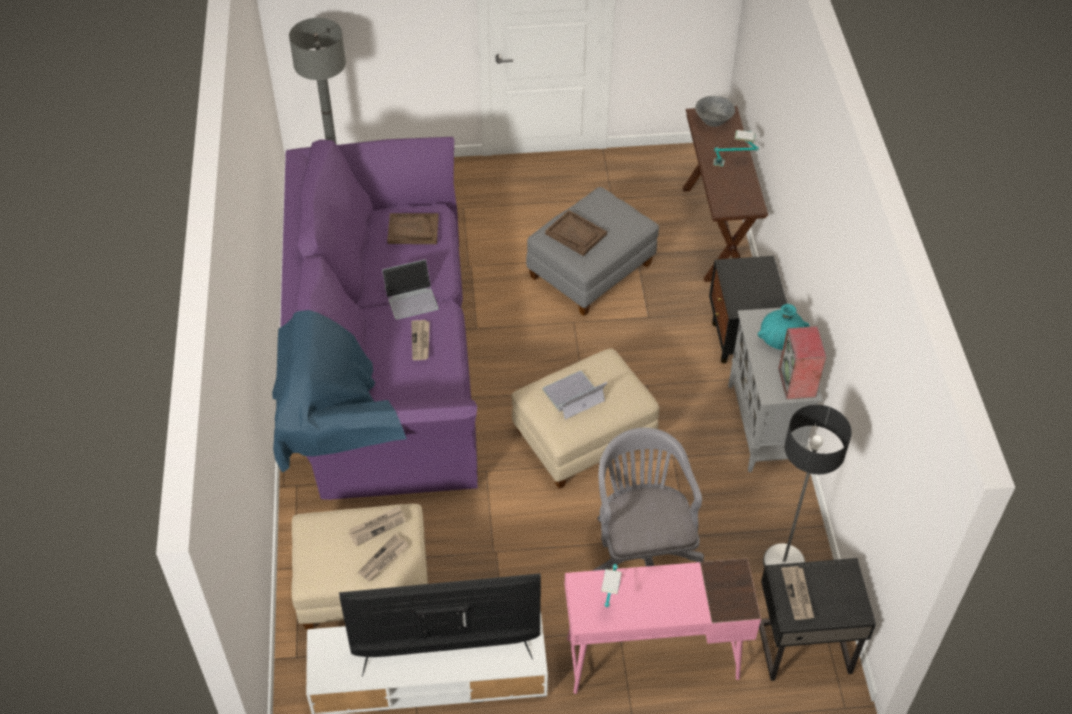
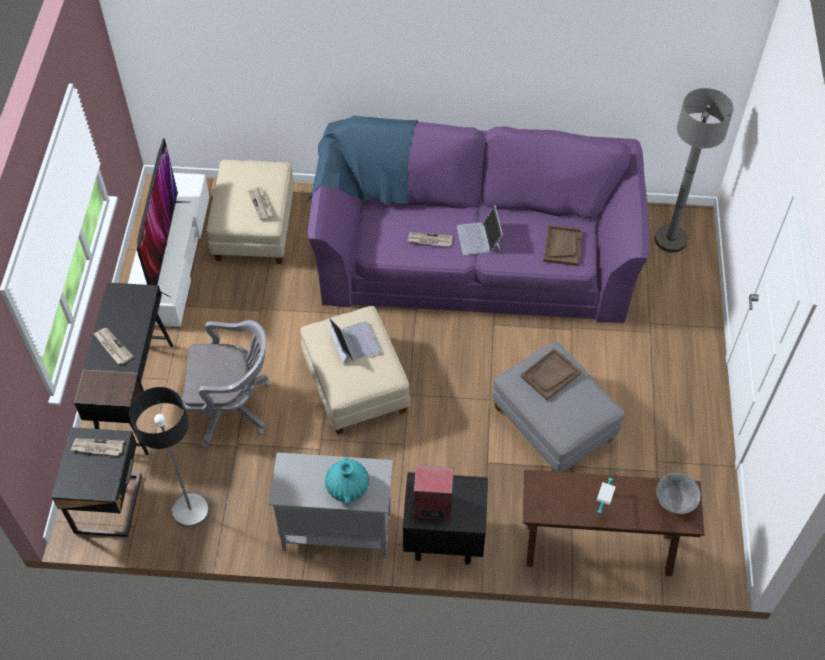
camera: 100 degrees right, 5 degrees up
(383, 560) = (231, 205): newspaper -> newspaper (112, 347)
(610, 600) = (125, 309): table lamp -> none
(651, 658) = (137, 395): pink desk -> black desk
(797, 383) = (293, 488): speaker -> speaker (432, 507)

